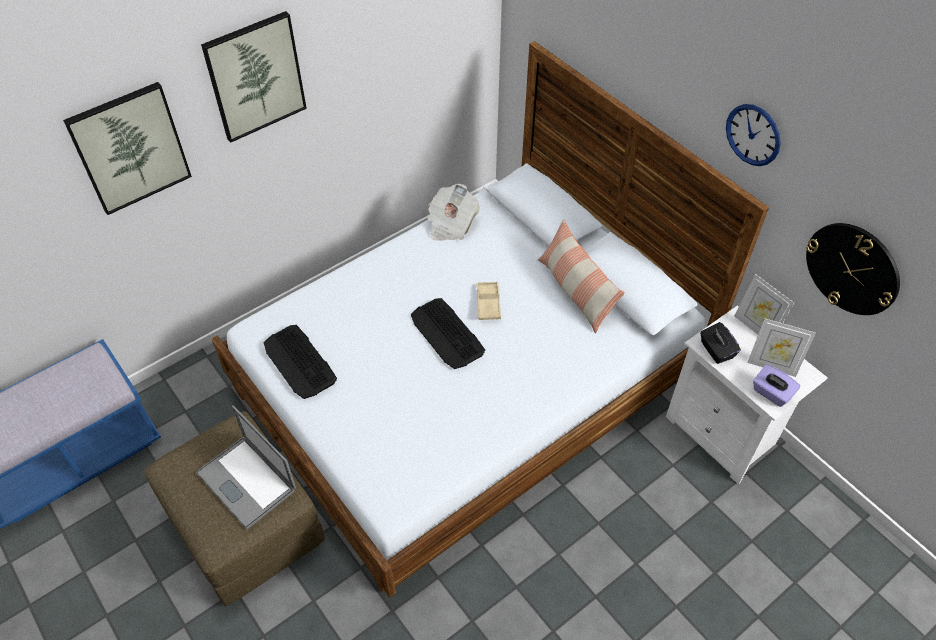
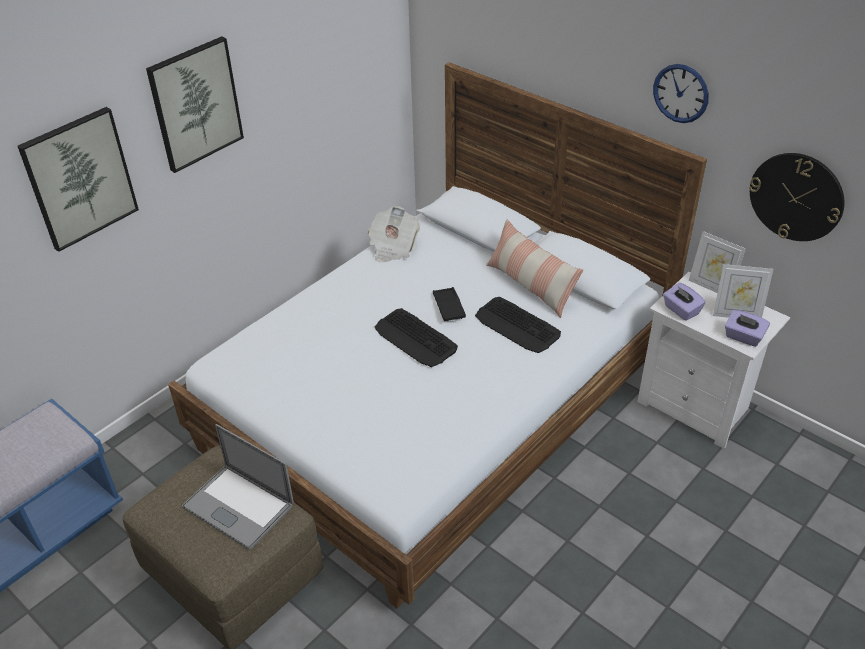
camera: 10 degrees left, 10 degrees down
(299, 362) = (271, 384): keyboard -> keyboard (517, 326)
(488, 303) = (448, 307): beige tray -> black tray
(716, 350) = (681, 310): black tissue box -> purple tissue box

